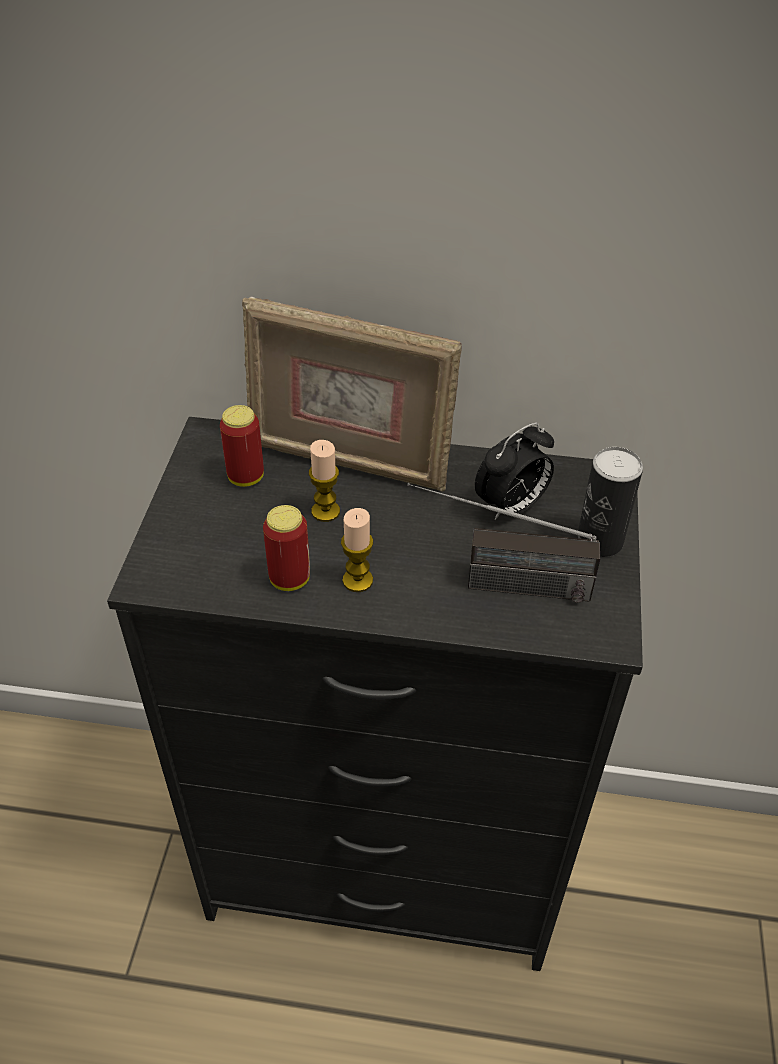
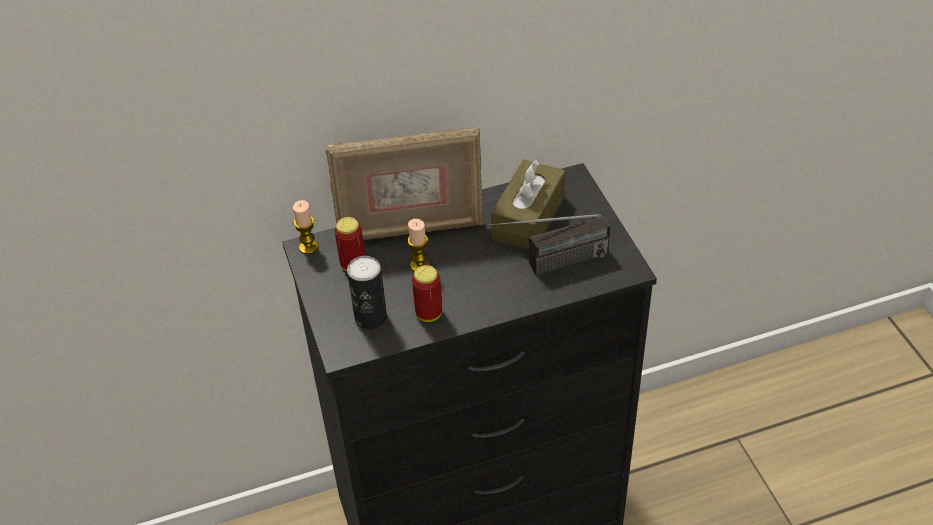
camera: 25 degrees left, 0 degrees up
(357, 580) = (469, 298): candle -> candle (308, 247)
(511, 506) = (528, 218): alarm clock -> brown tissue box
(599, 541) = (591, 218): can -> can (370, 318)

